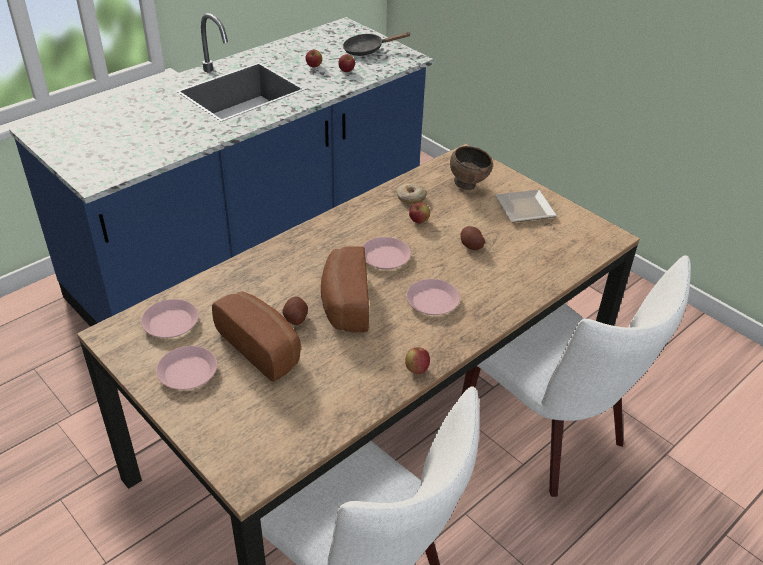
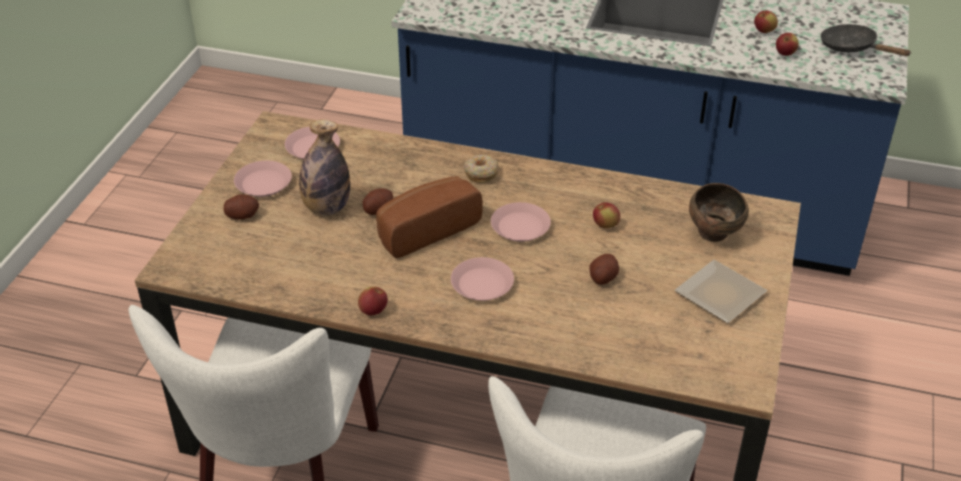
camera: 60 degrees right, 0 degrees up
(219, 402) = (242, 215): none -> potato
(263, 346) = (326, 208): bread -> bottle
(410, 198) = (640, 204): donut -> donut (481, 173)

